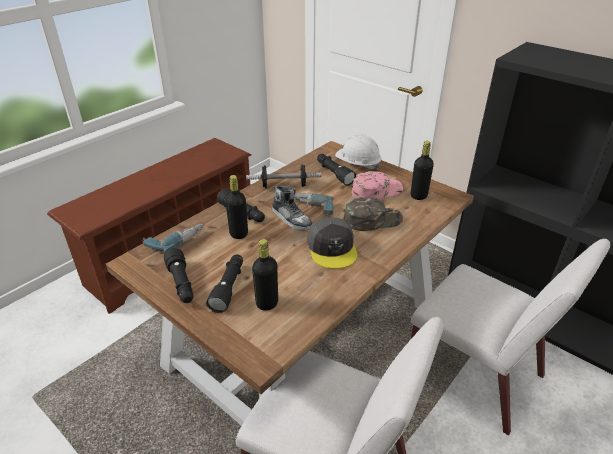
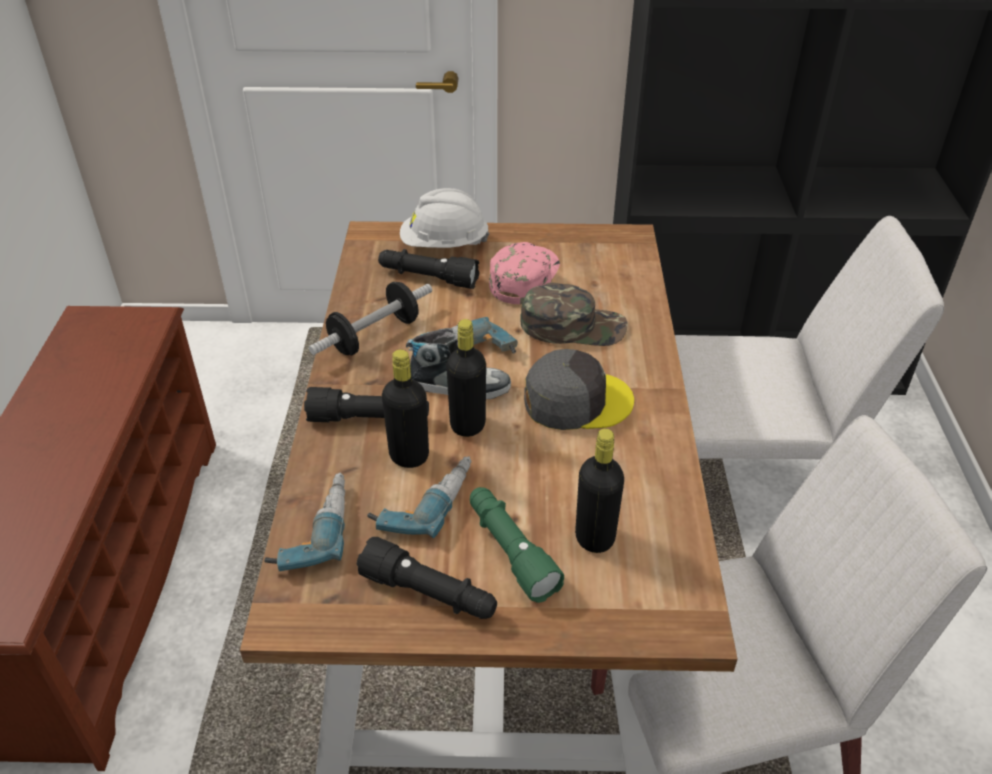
camera: 40 degrees left, 5 degrees up
(223, 252) = (424, 500): none -> power drill
(229, 287) = (510, 551): black flashlight -> green flashlight
(332, 248) = (576, 400): grey cap -> grey cap turned 45 degrees counterclockwise
(372, 219) = (573, 325): green cap -> green cap turned 60 degrees clockwise
(418, 196) = (588, 258): black bottle -> black bottle (467, 425)

